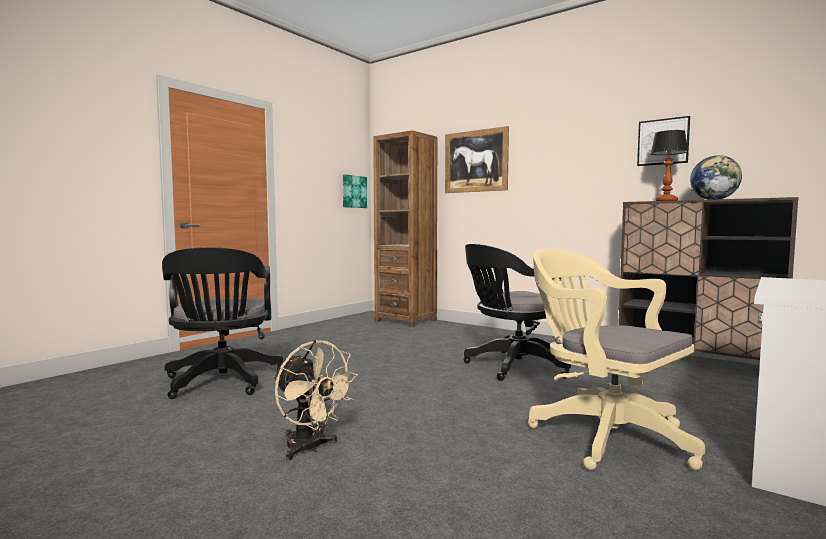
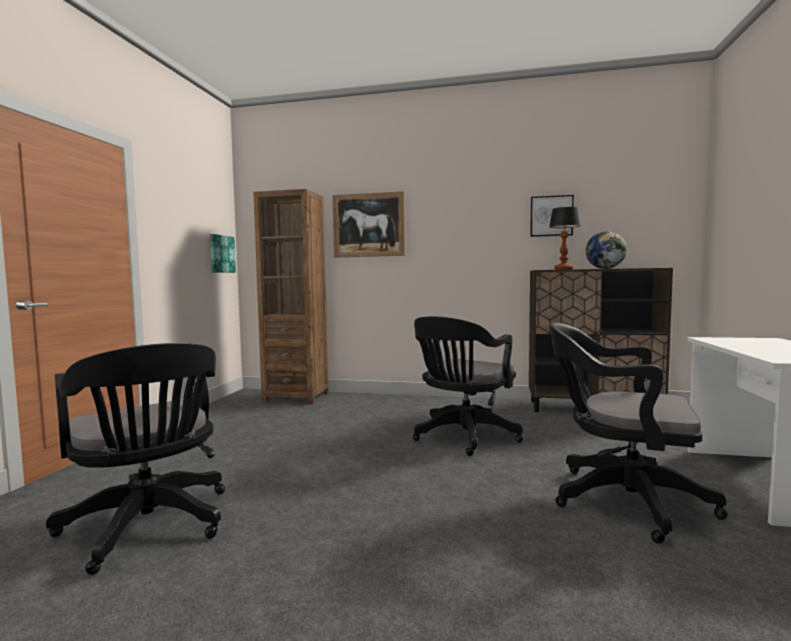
camera: 25 degrees left, 0 degrees up
(310, 448) = (379, 602): beige fan -> none
(603, 435) = (621, 499): beige office chair -> black office chair

